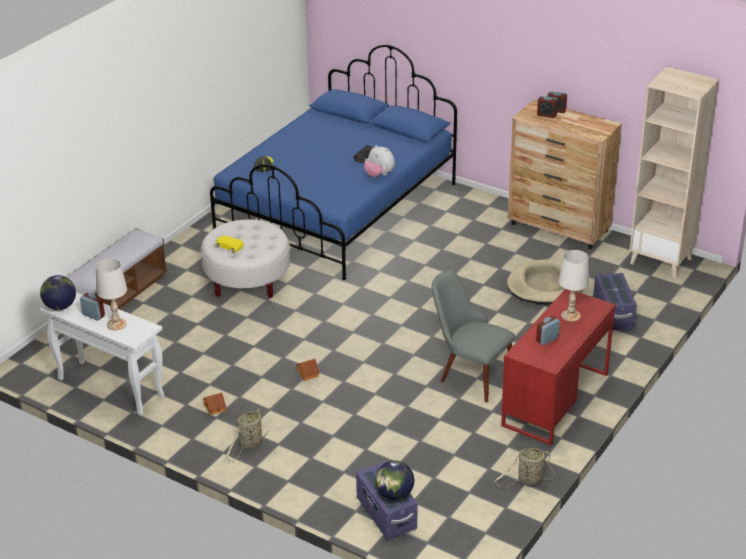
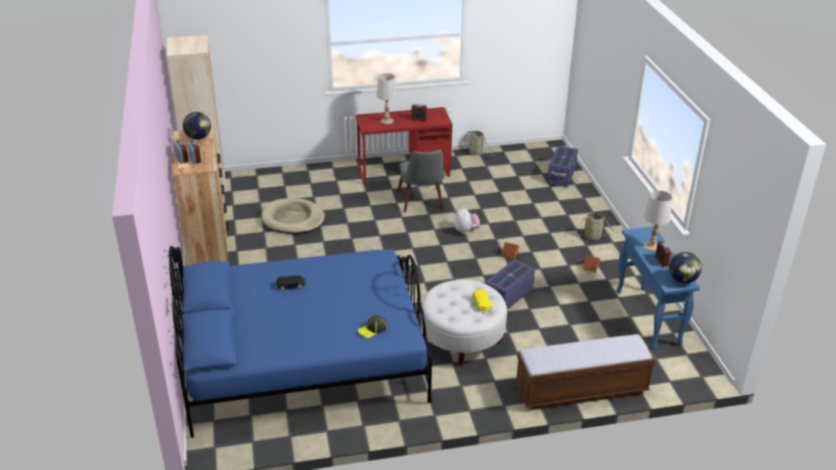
camera: 135 degrees left, 0 degrees up
(109, 388) = (648, 318): white console table -> blue console table
(379, 175) = (310, 264): plush toy -> plush toy (466, 230)
(394, 494) = (563, 152): globe -> globe (198, 138)
(613, 314) = (294, 186): purple storage box -> purple storage box (508, 296)

